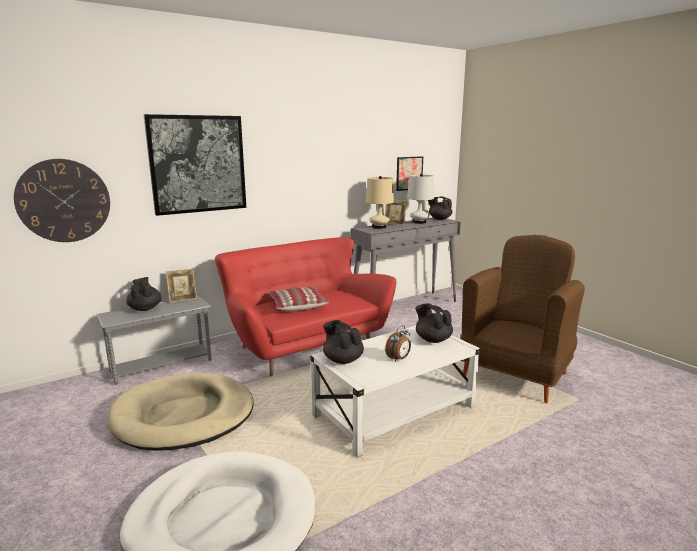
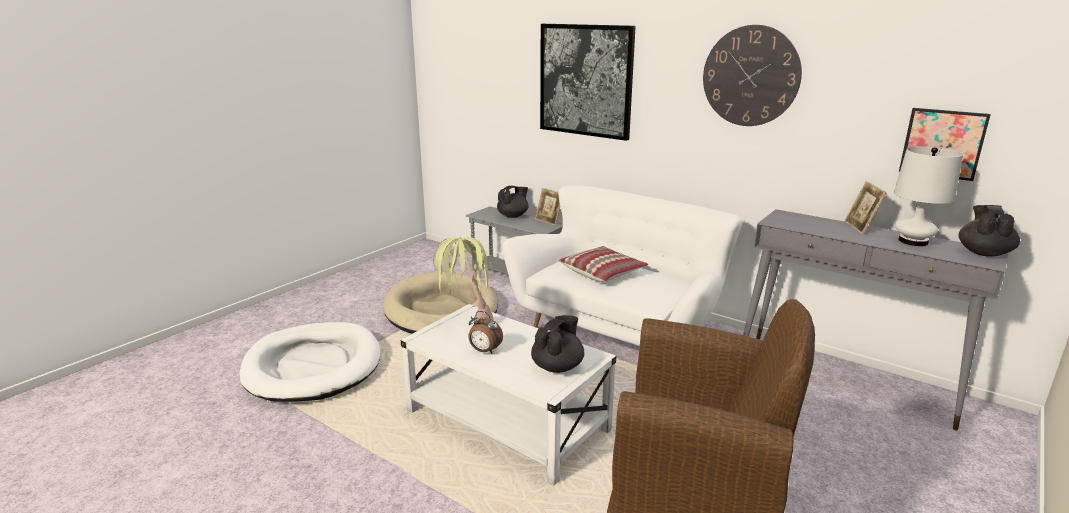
camera: 70 degrees right, 5 degrees up
(64, 201) = (482, 100): wall clock -> wall clock (750, 76)
(304, 346) = (619, 330): red sofa -> white sofa
(342, 360) = (464, 321): black teapot -> potted plant
(379, 227) = (812, 222): beige table lamp -> none

